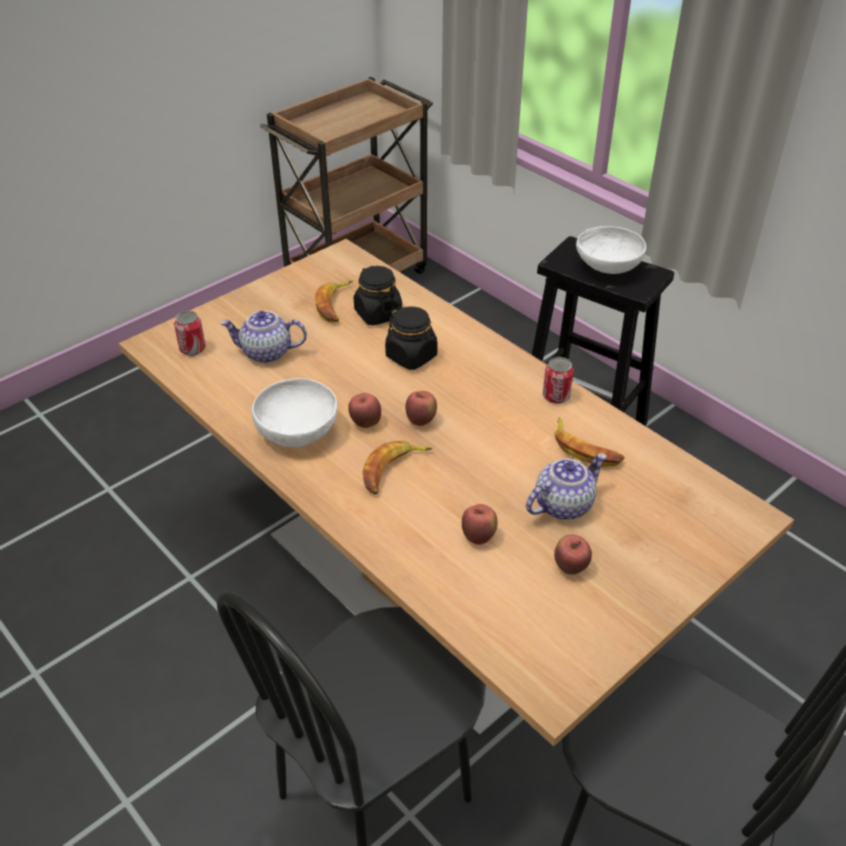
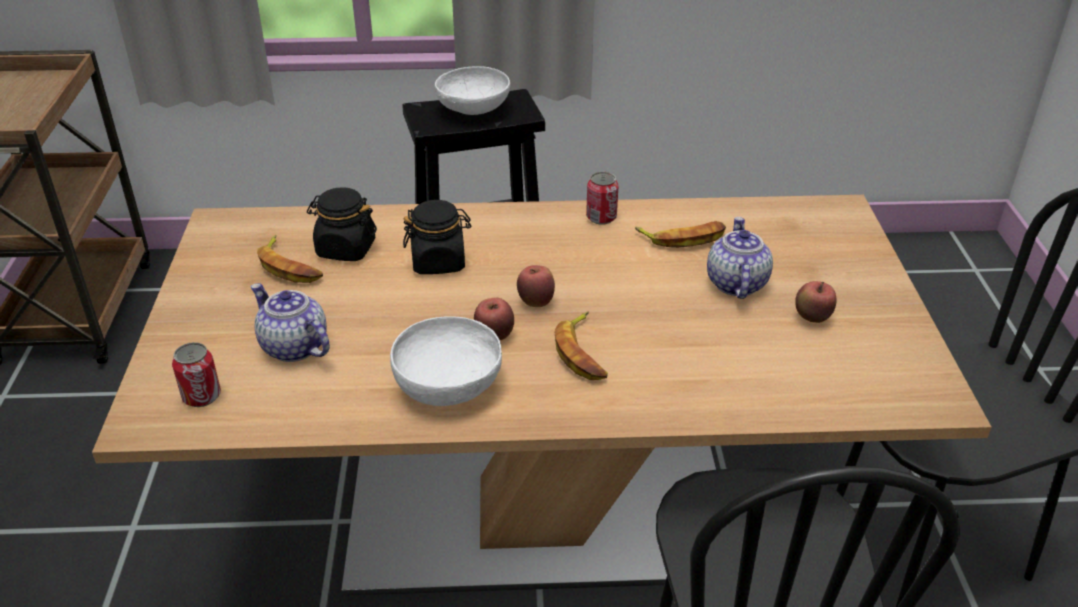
camera: 50 degrees left, 5 degrees down
(266, 353) = (293, 347): teapot -> teapot turned 90 degrees clockwise
(478, 537) = (725, 347): apple -> none

